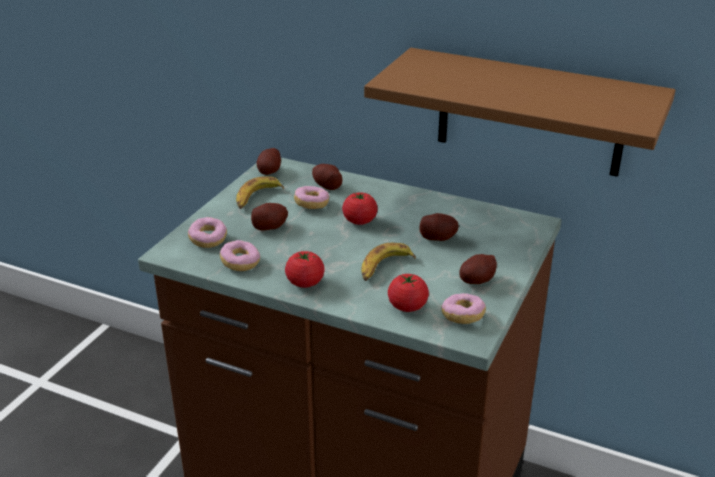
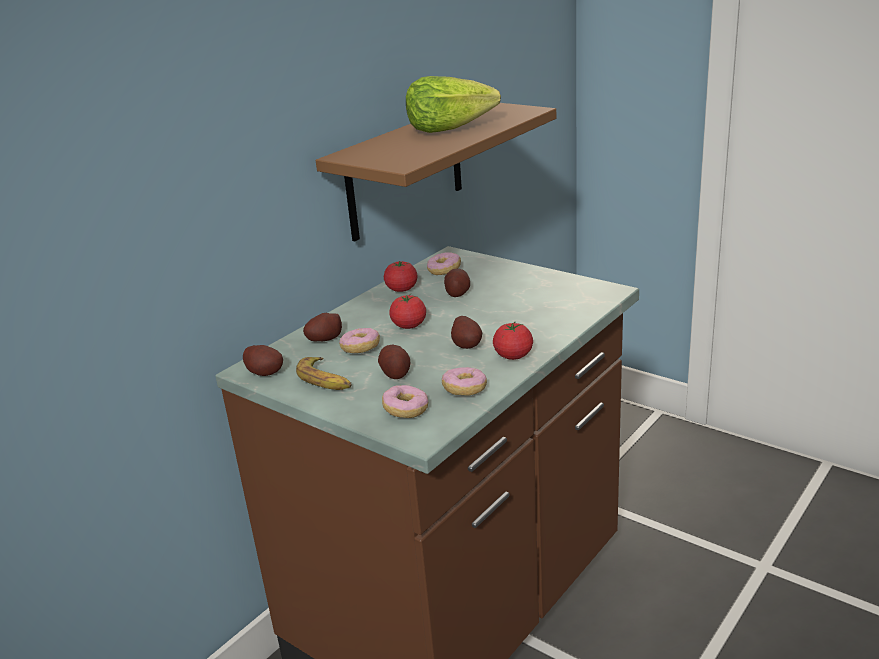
camera: 75 degrees left, 5 degrees down
(384, 268) = (500, 318): banana -> none
(407, 306) = (564, 311): tomato -> tomato (401, 289)
(463, 316) = (583, 291): donut -> donut (444, 271)
(476, 281) = (533, 283): potato -> potato (467, 344)
(532, 88) = (449, 128): none -> lettuce

